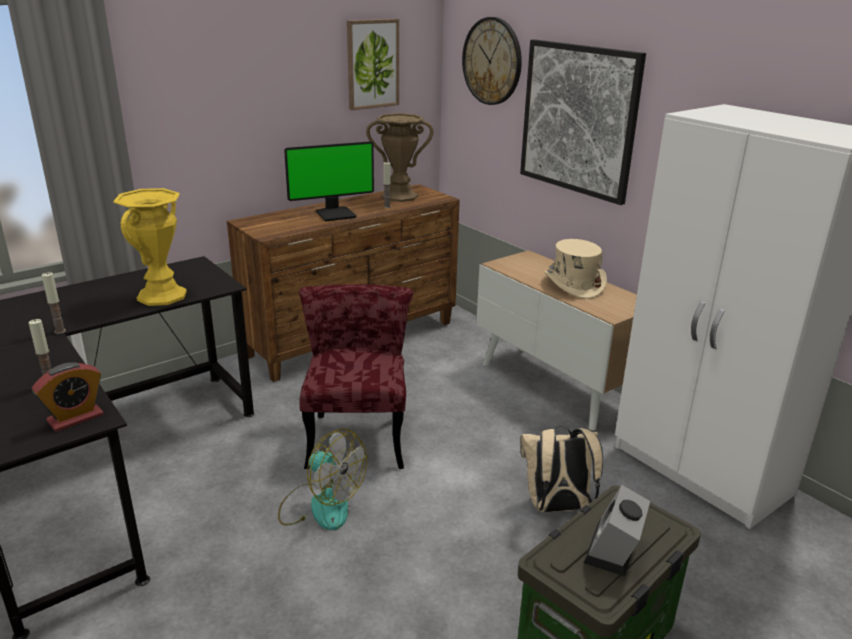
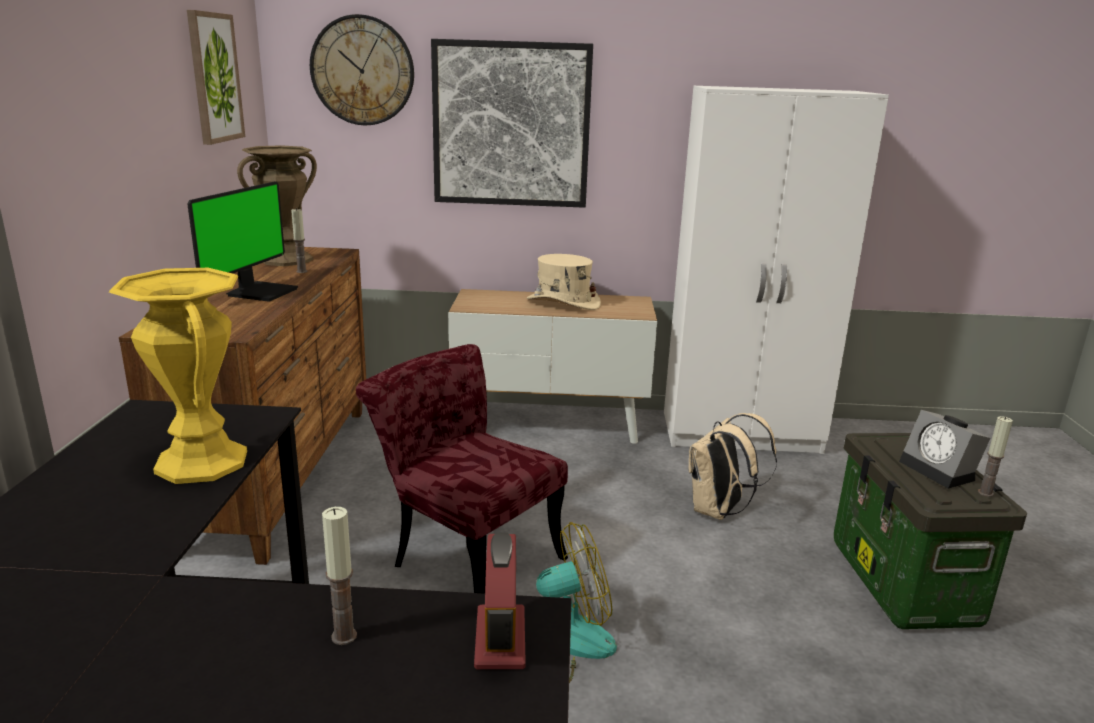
camera: 50 degrees left, 5 degrees down
(60, 331) = (149, 577): candle -> candle (985, 493)

